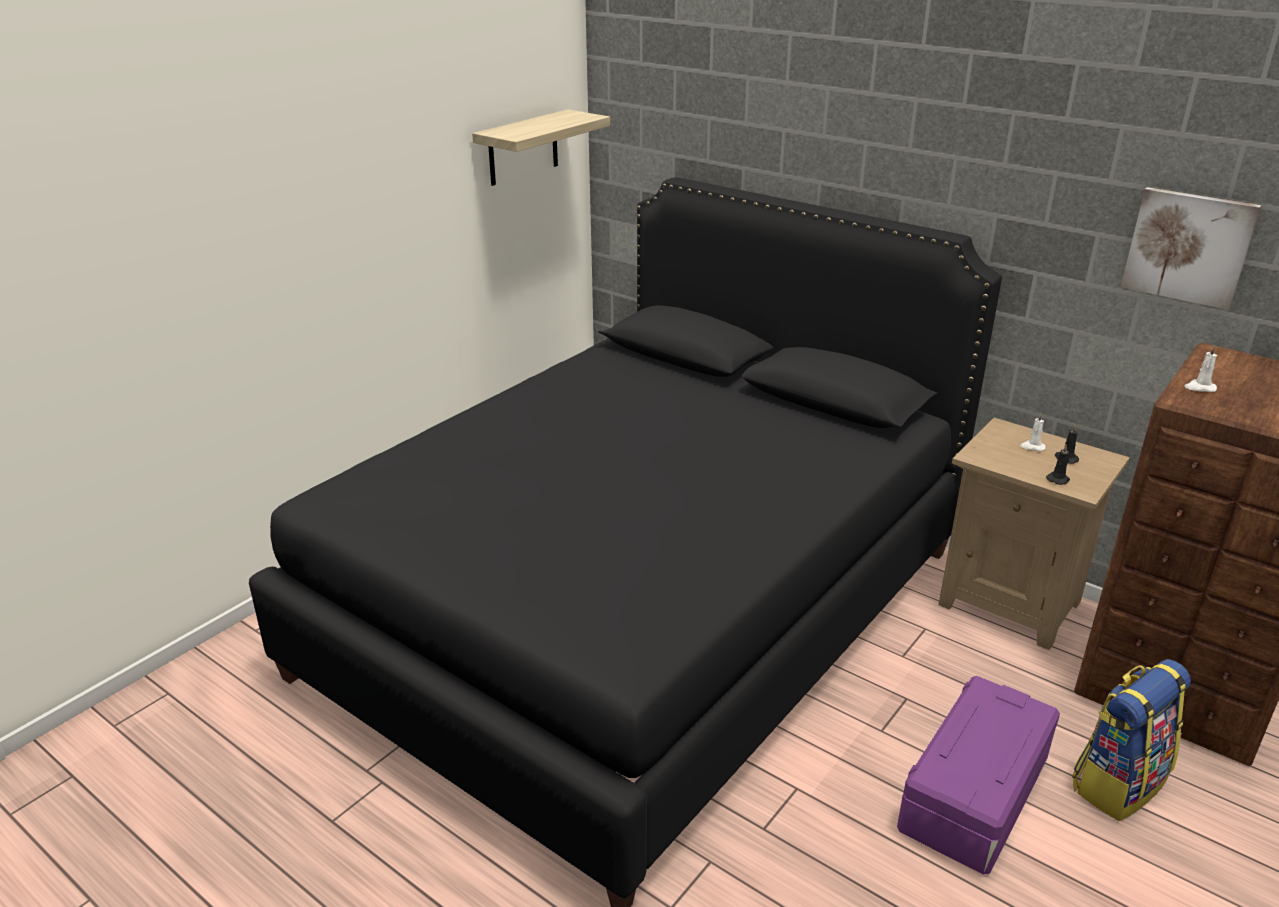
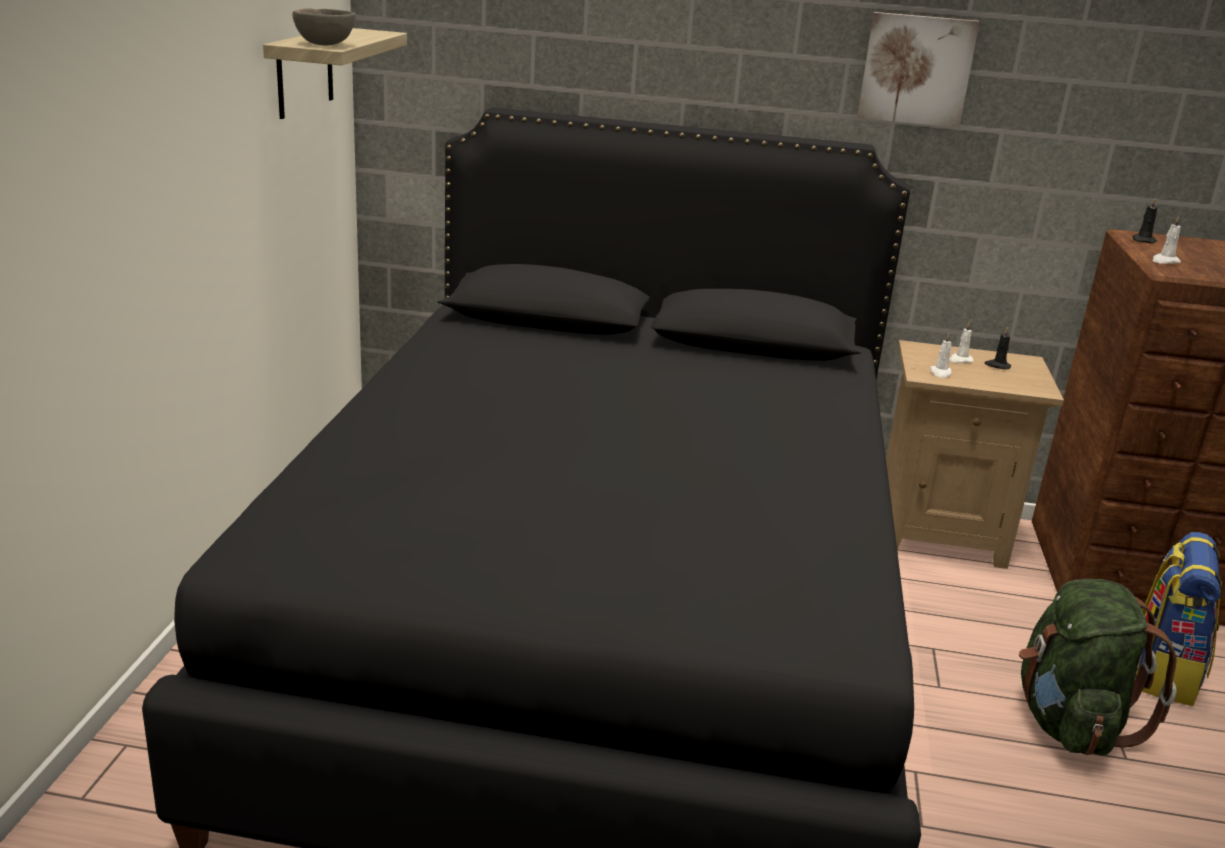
camera: 30 degrees left, 5 degrees down
(515, 133) = (325, 45): none -> grey bowl
(975, 795) = (1069, 722): purple storage box -> green backpack
(995, 456) = (940, 373): none -> white candle
(1058, 479) = (1012, 384): black candle -> black candle (1143, 240)
(1188, 247) = (1093, 135): picture -> picture (916, 69)

